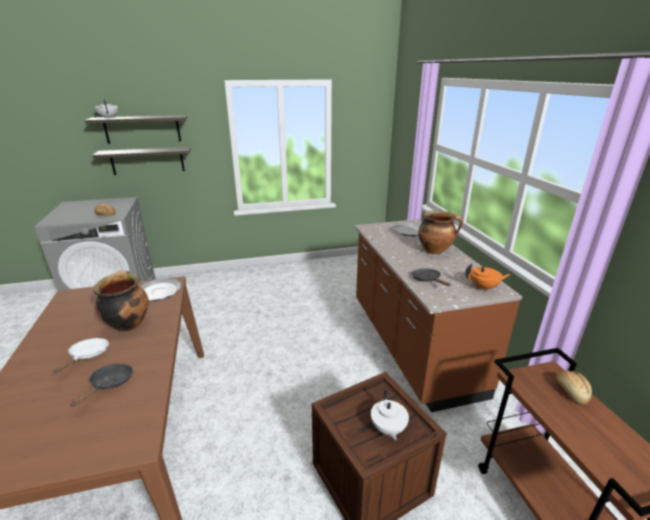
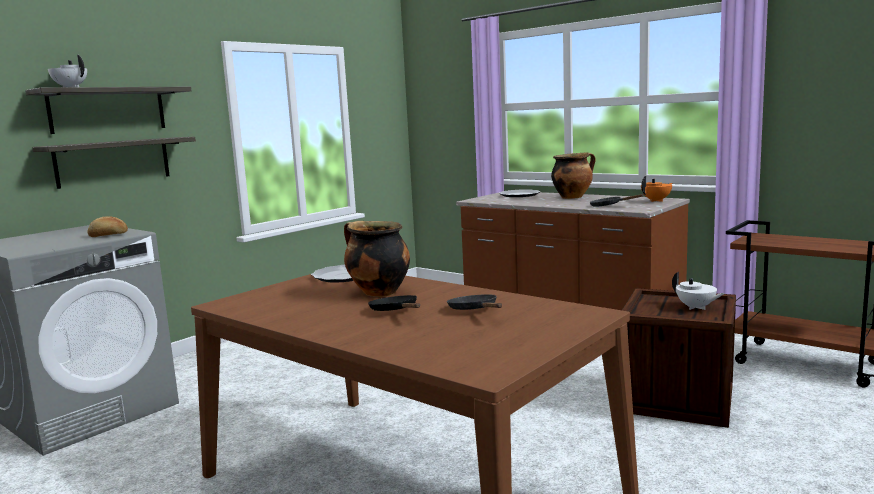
camera: 35 degrees left, 15 degrees down
(87, 355) = (396, 311): white frying pan -> black frying pan
(571, 392) = (784, 237): bread -> none

